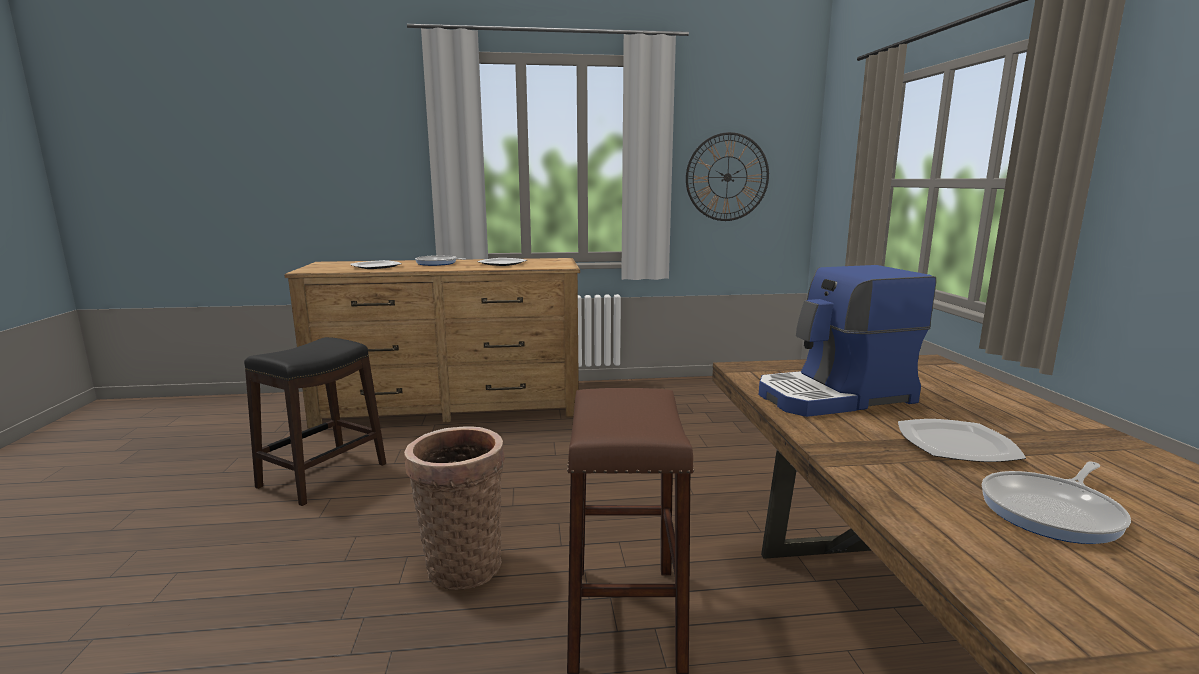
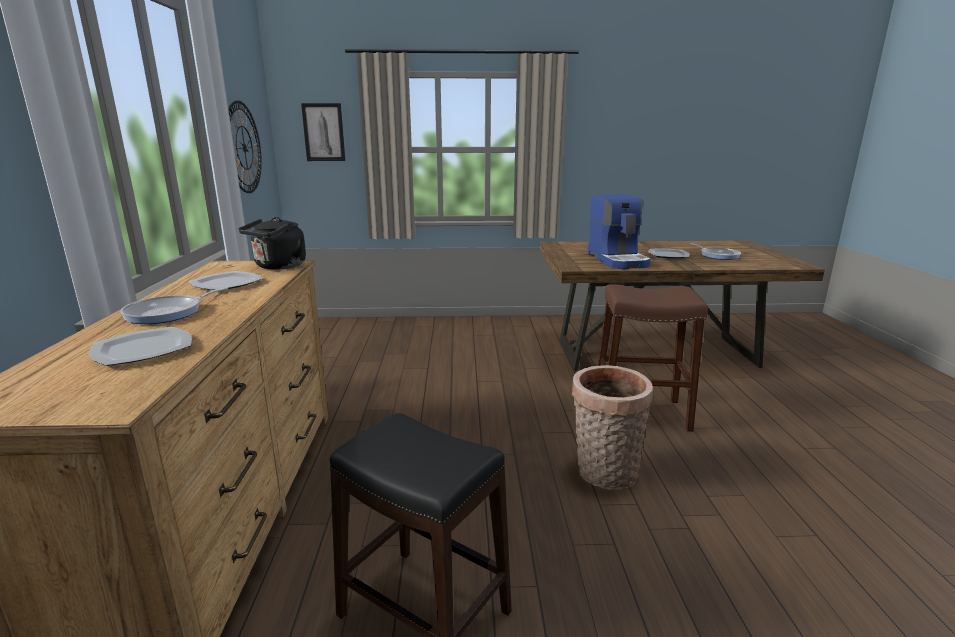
camera: 85 degrees left, 5 degrees up
(552, 265) = (278, 267): none -> black kettle
(845, 161) = (323, 132): none -> picture

